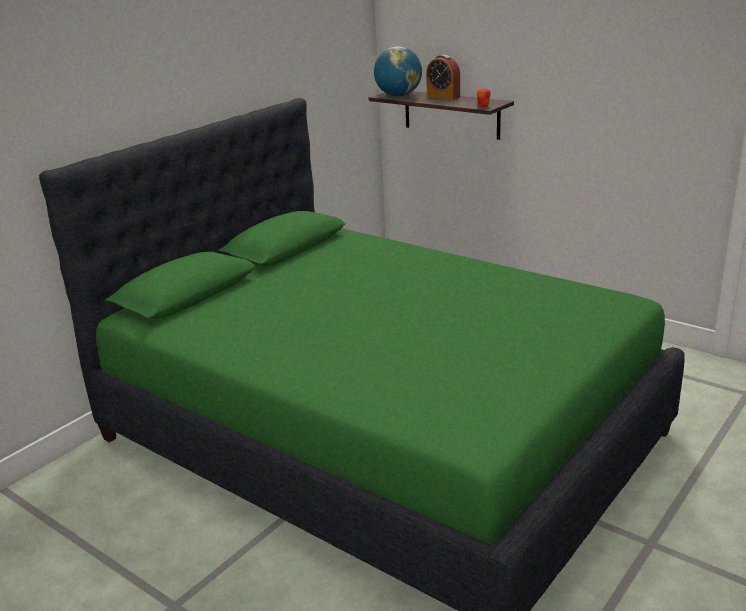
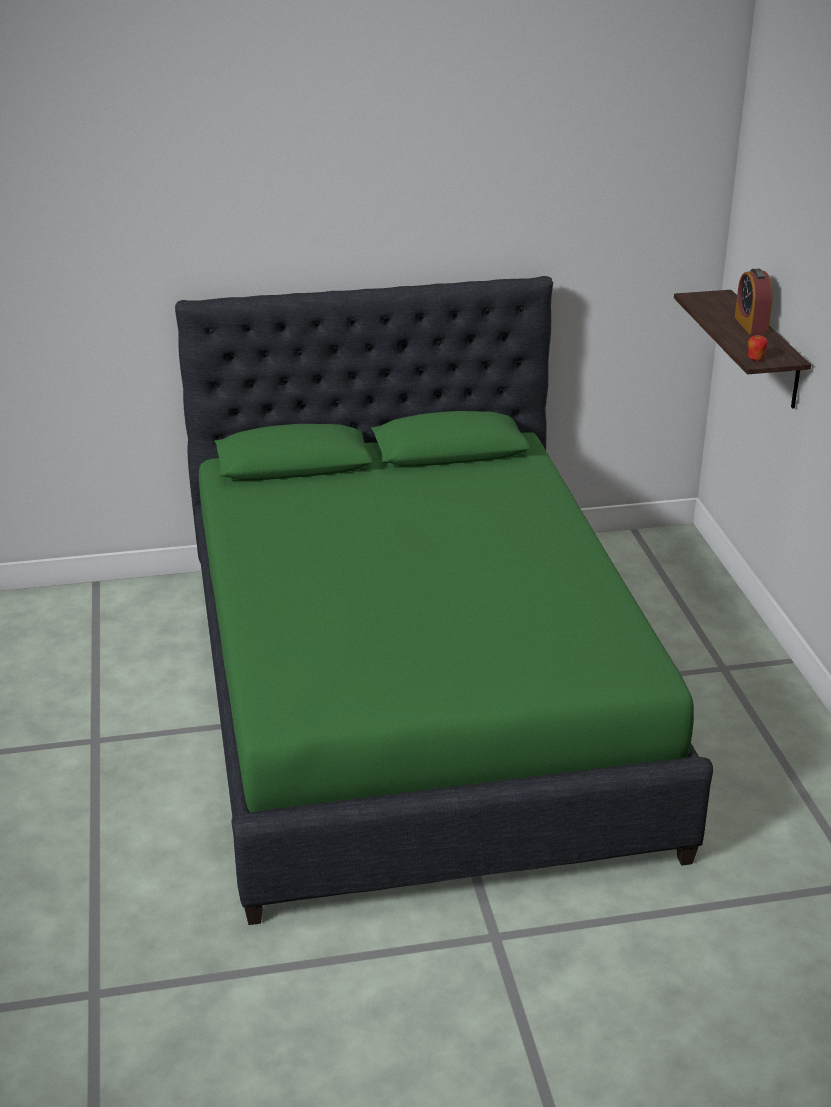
camera: 40 degrees right, 5 degrees up
(398, 96) = (708, 304): globe -> none

